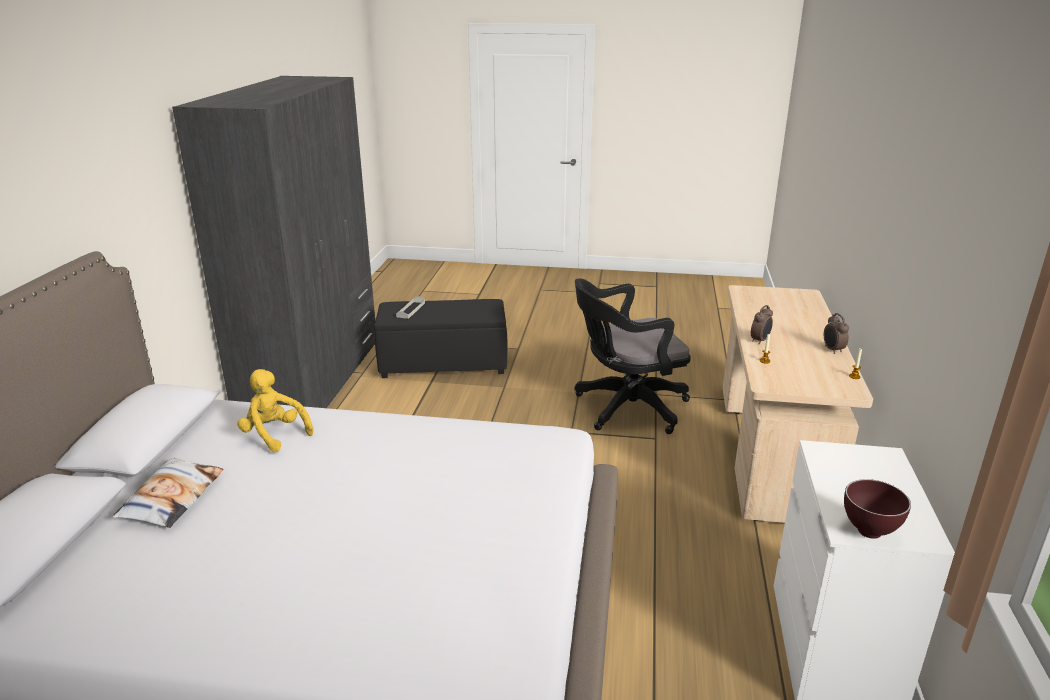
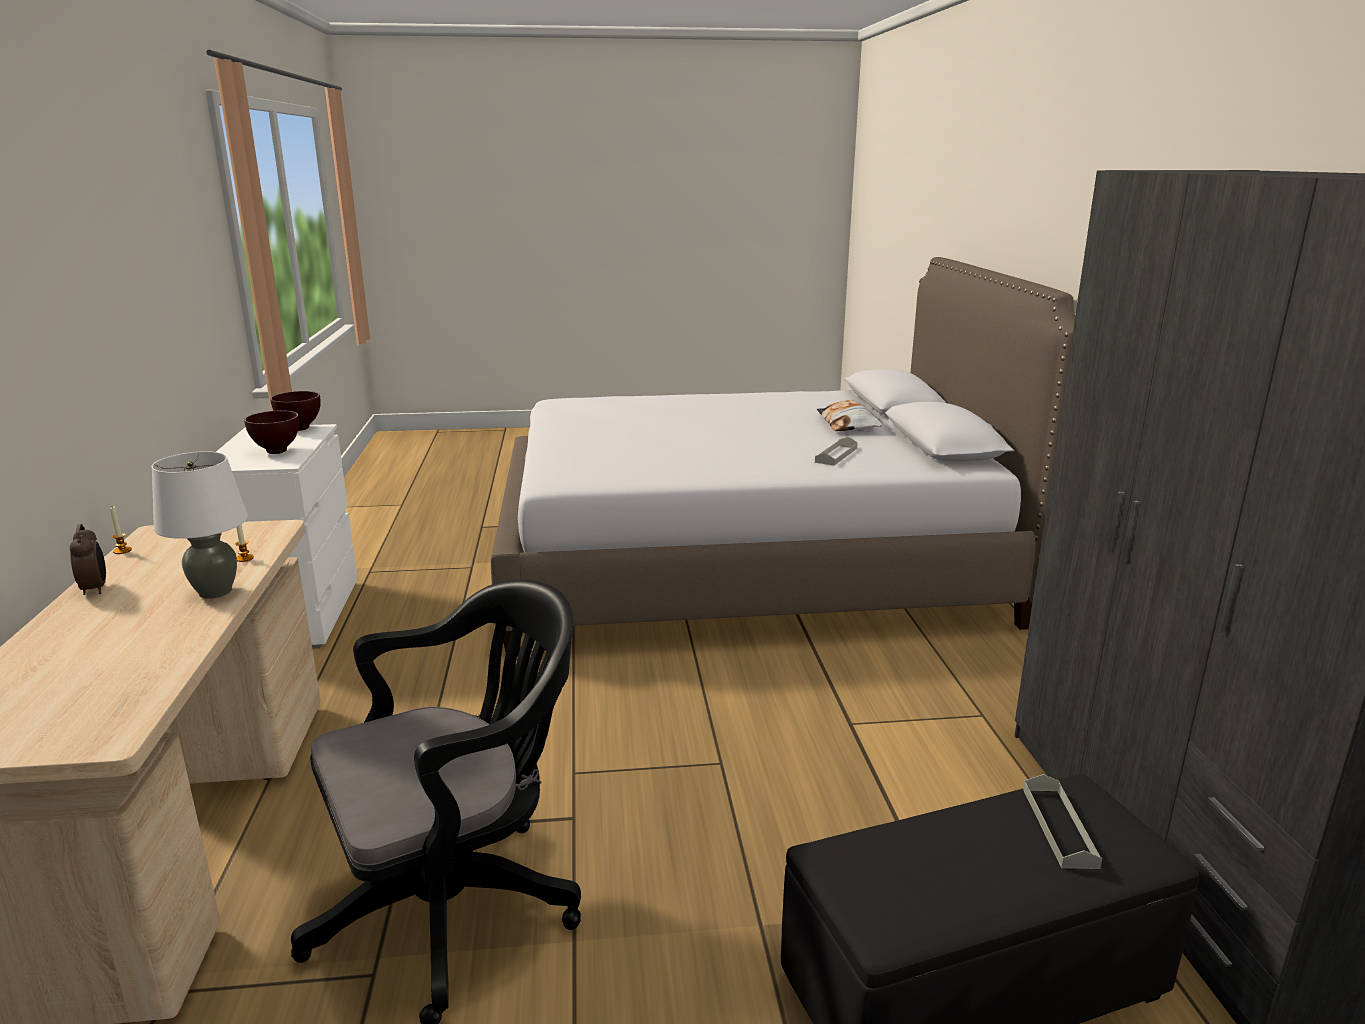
camera: 165 degrees right, 5 degrees down
(274, 435) = (836, 455): yellow plush toy -> grey tray
(760, 341) = (216, 592): alarm clock -> white table lamp
(848, 474) = (276, 452): none -> brown bowl

